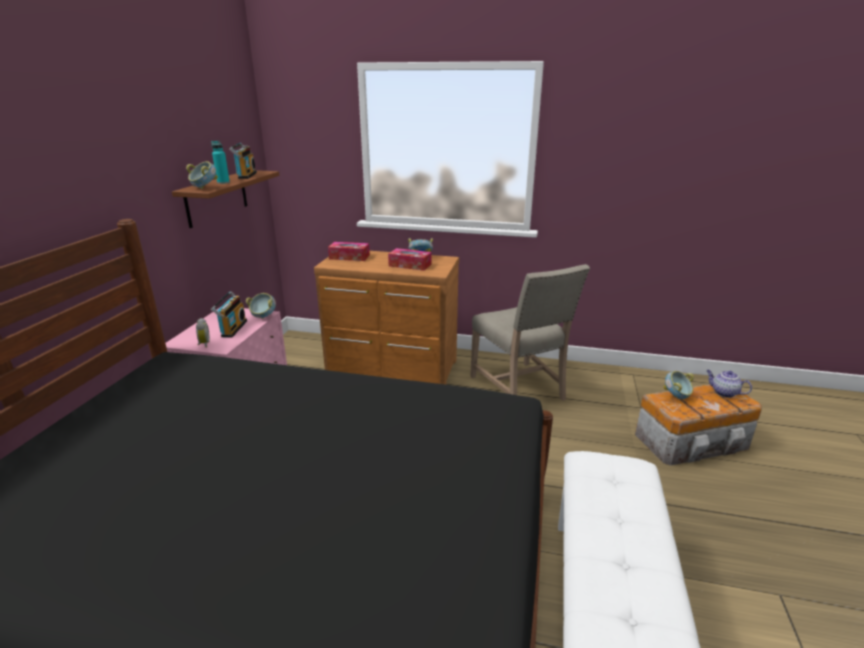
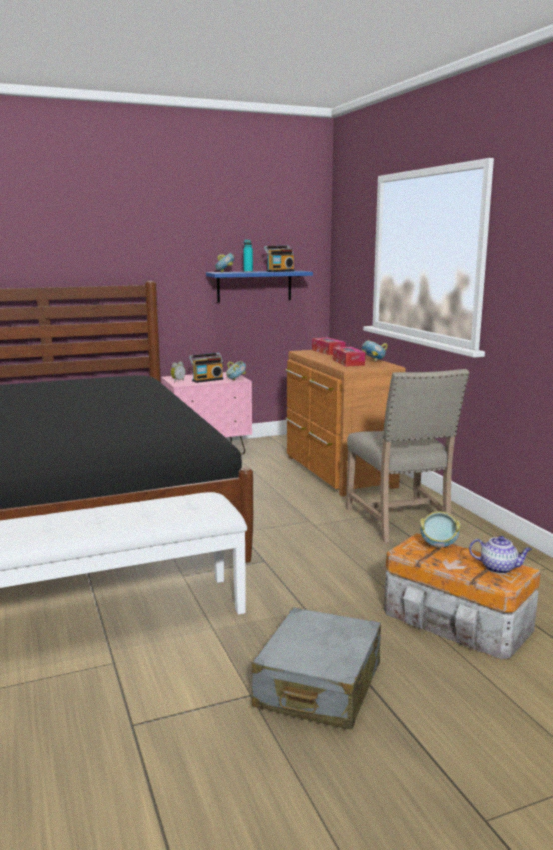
camera: 55 degrees right, 10 degrees down
(217, 198) = (254, 286): brown shelf -> blue shelf
(520, 388) = (400, 522): beige chair -> beige chair turned 45 degrees counterclockwise
(724, 393) = (499, 568): teapot -> teapot turned 105 degrees clockwise
(770, 548) = (318, 685): none -> grey suitcase

